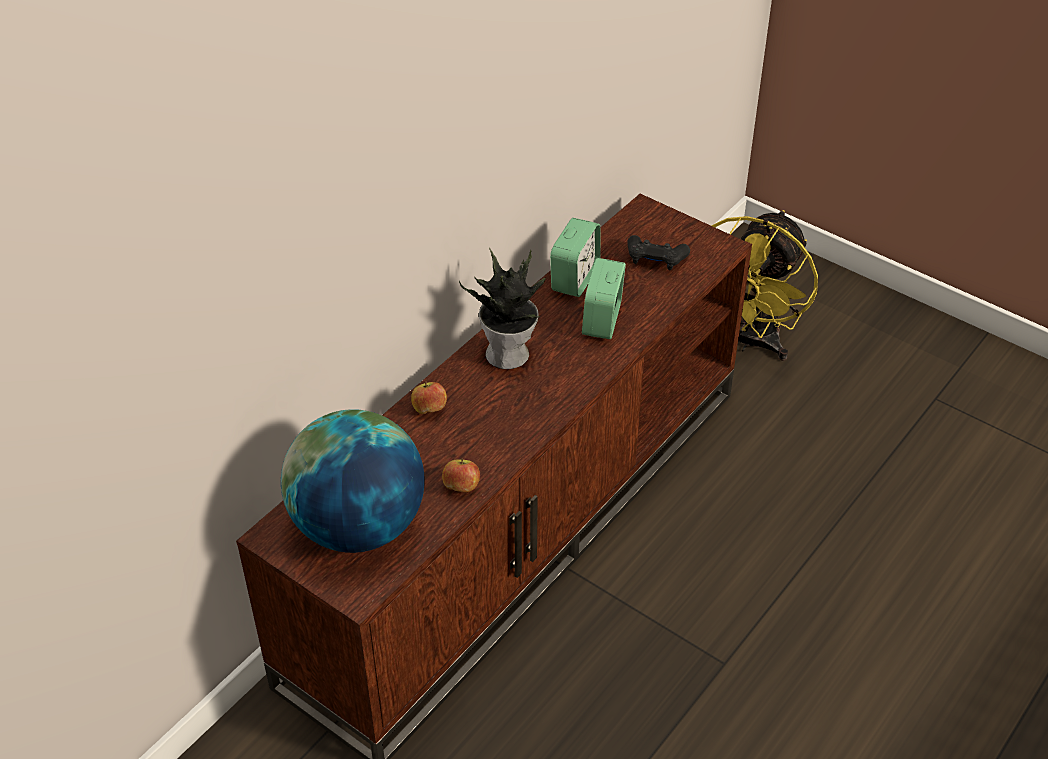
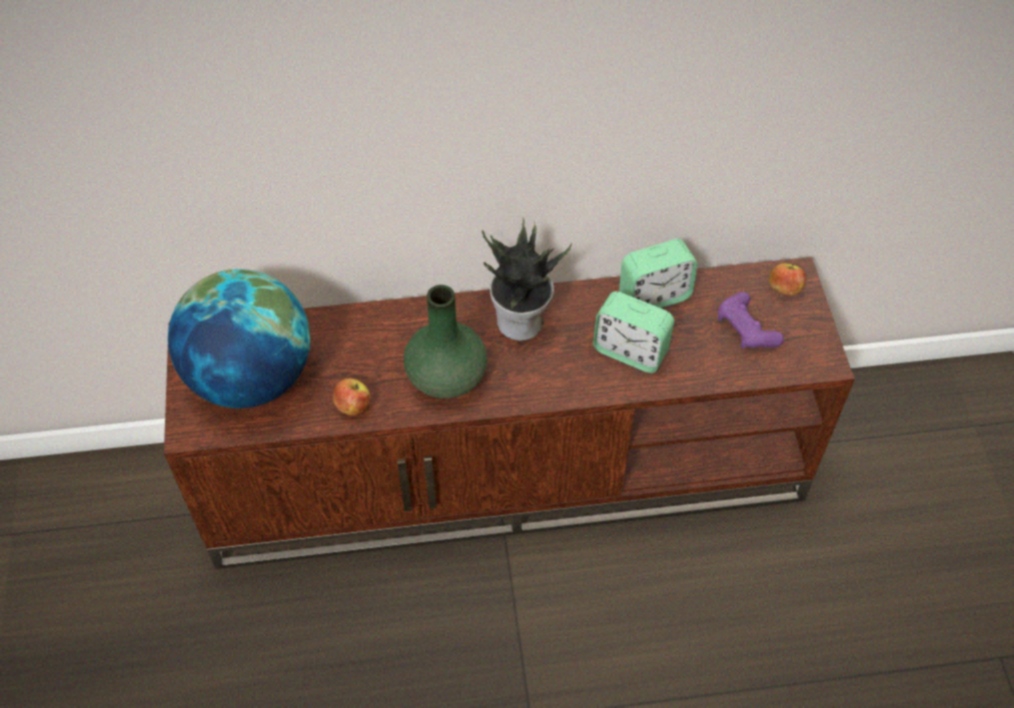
camera: 45 degrees right, 10 degrees up
(429, 409) = (408, 323): apple -> apple (784, 289)
(503, 421) = (447, 377): none -> green vase
(602, 320) = (630, 351): alarm clock -> alarm clock turned 120 degrees counterclockwise
(655, 259) = (746, 329): black game controller -> purple game controller
(748, 341) = (880, 465): yellow fan -> none

